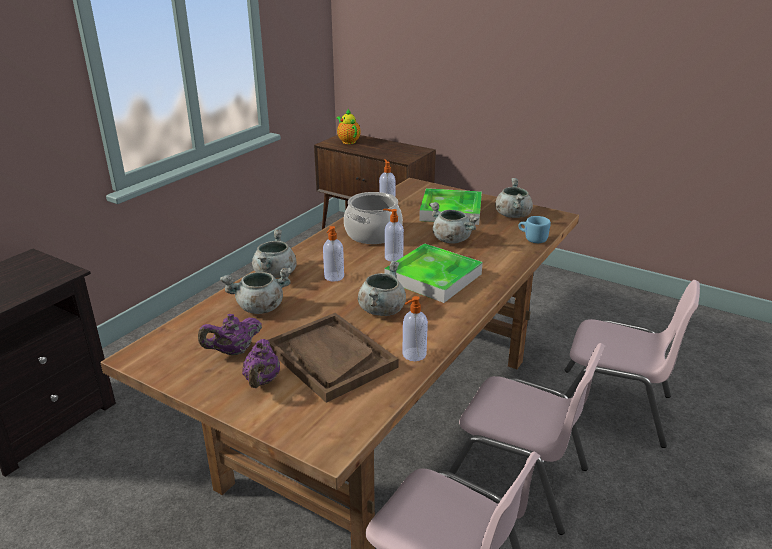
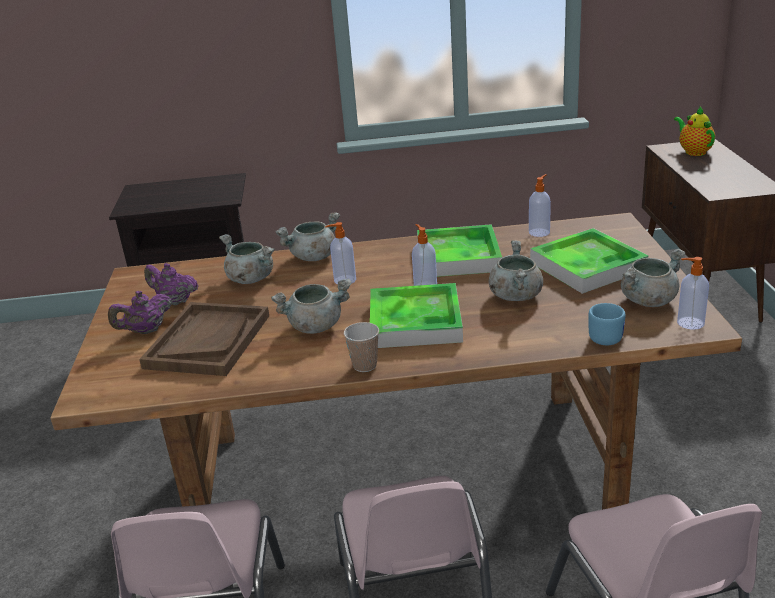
camera: 55 degrees right, 0 degrees up
(348, 141) = (693, 151): teapot -> teapot turned 45 degrees counterclockwise
(373, 234) = (458, 257): cooking pot -> tray
(413, 355) = (255, 374): soap dispenser -> soap dispenser (689, 323)
(463, 312) = (365, 365): none -> cup

